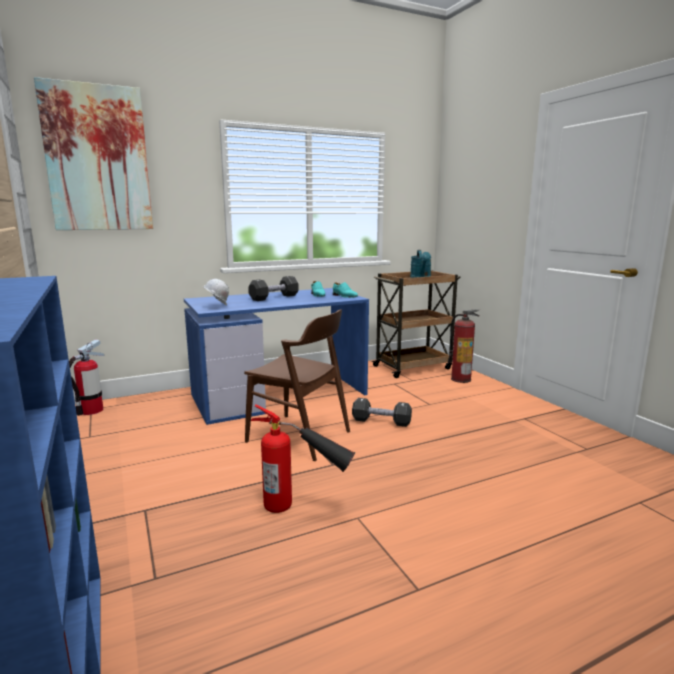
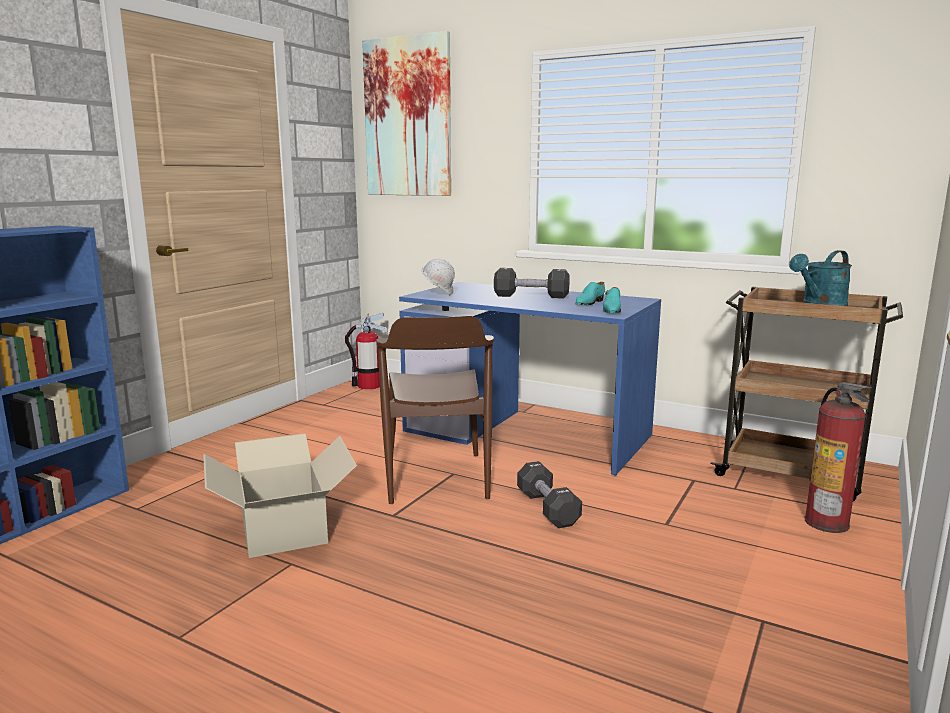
camera: 55 degrees right, 0 degrees up
(303, 508) = (285, 530): fire extinguisher -> cardboard box

